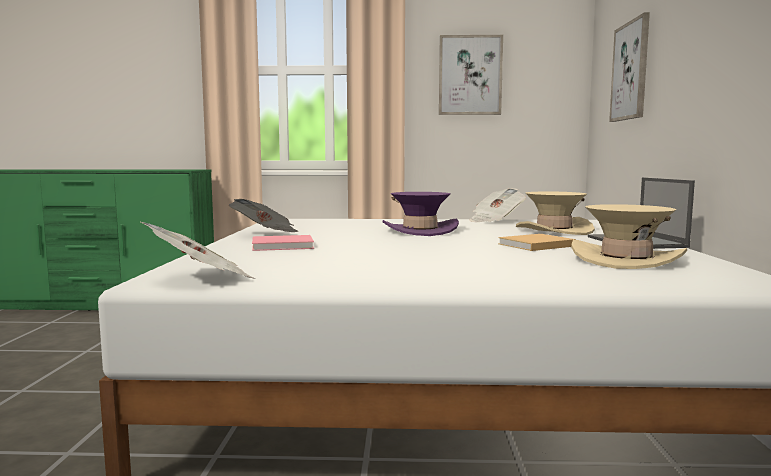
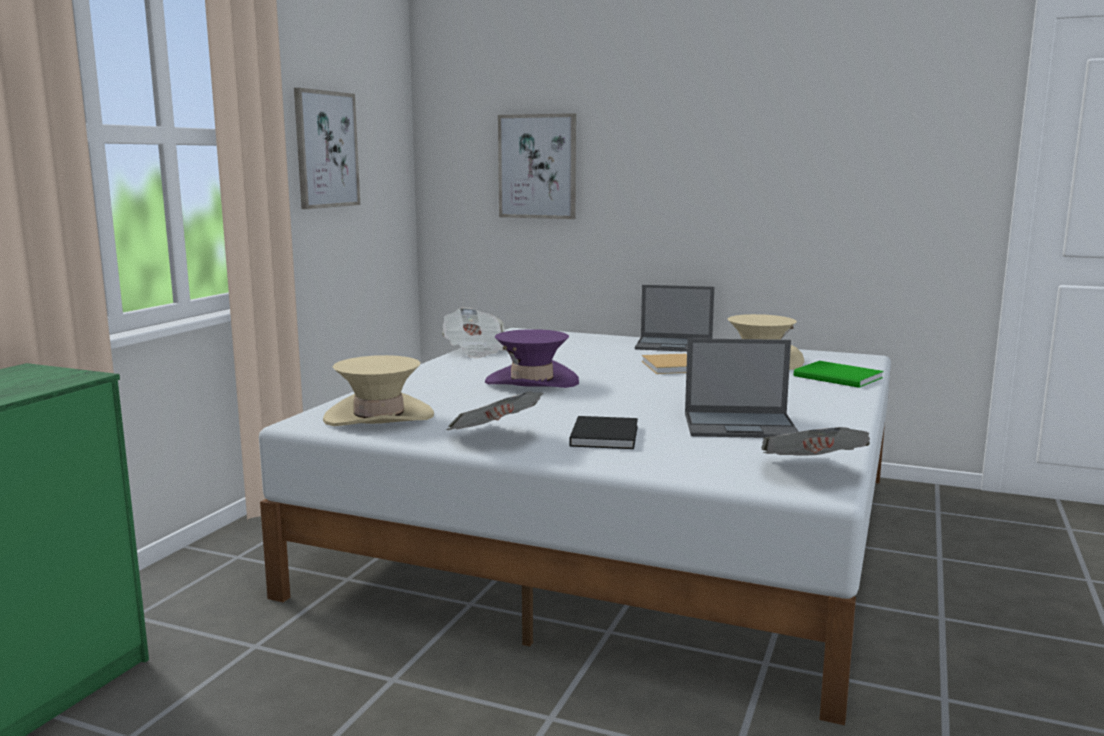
camera: 70 degrees left, 5 degrees up
(284, 245) = (604, 435): pink book -> black book
(340, 263) = (741, 425): none -> laptop
(554, 230) = (581, 349): beige hat -> beige hat (379, 417)
(609, 280) = (839, 377): none -> green book

